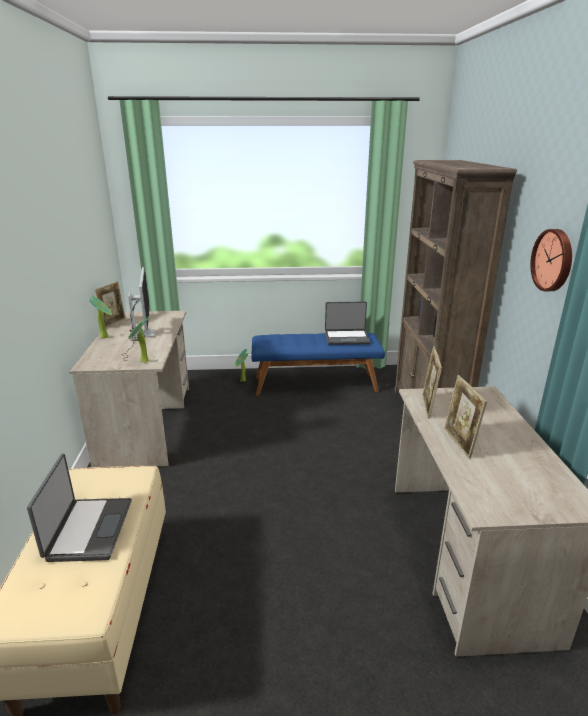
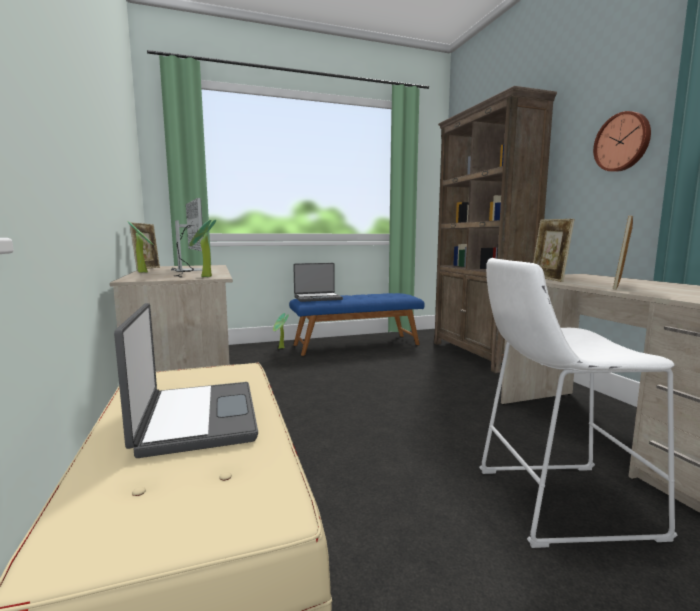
camera: 15 degrees left, 15 degrees down
(346, 338) = (384, 295): laptop -> laptop (317, 298)
(353, 603) = (554, 502): none -> white stool
(459, 443) = (619, 287): picture frame -> picture frame turned 60 degrees clockwise

